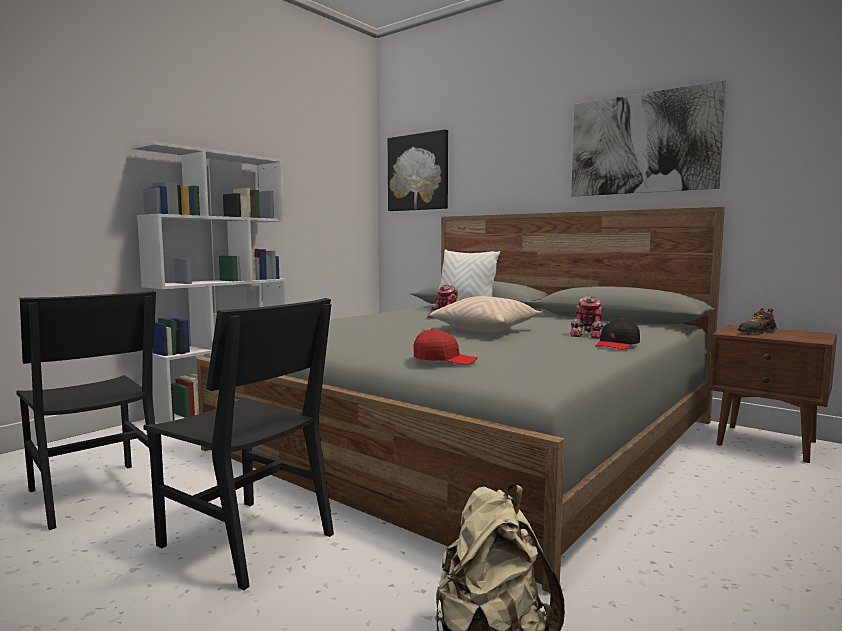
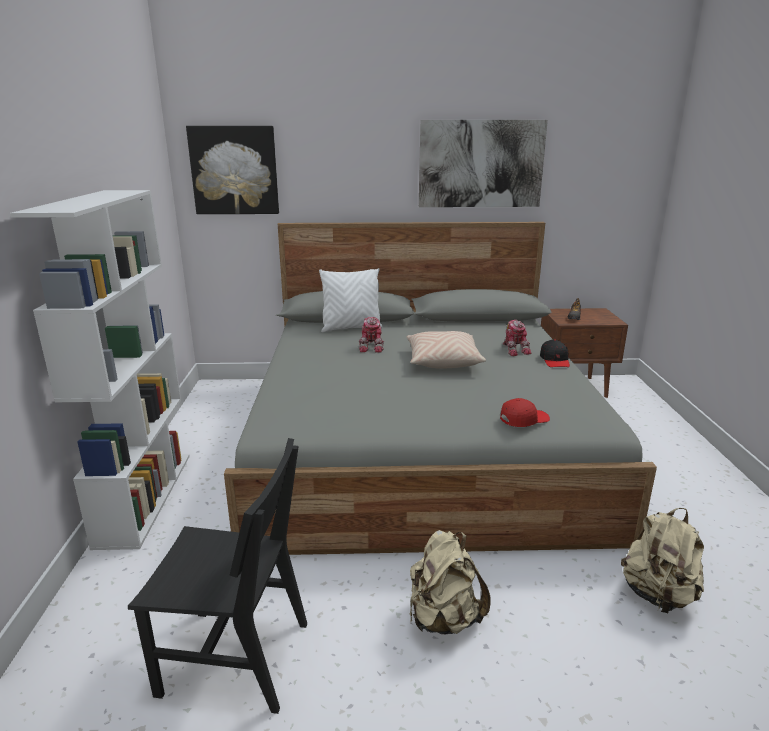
camera: 40 degrees left, 15 degrees up
(246, 540) = (443, 618): black chair -> beige backpack

